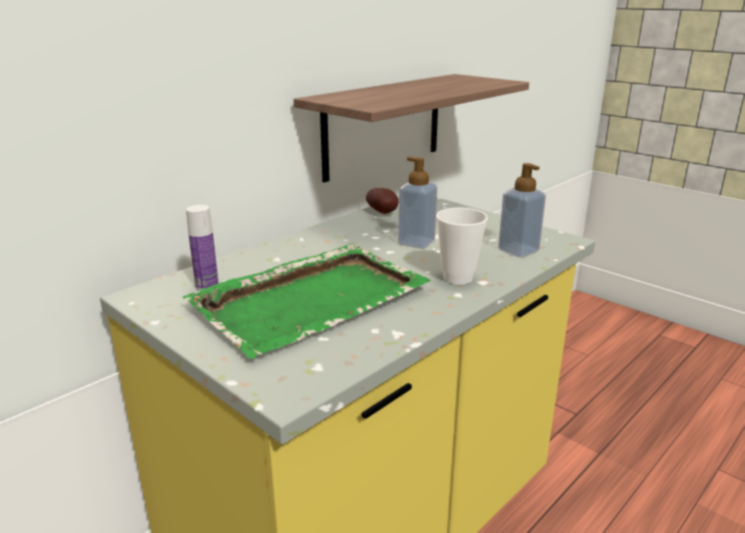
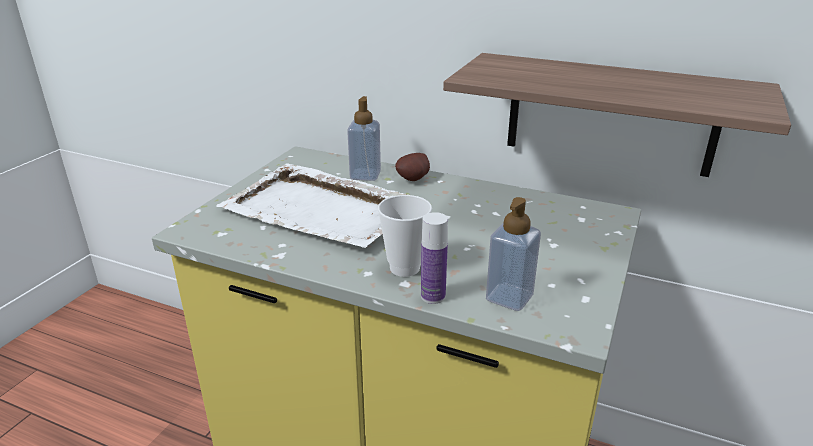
camera: 70 degrees right, 5 degrees up
(207, 285) = (326, 170): bottle -> bottle (433, 296)
(313, 300) = (322, 210): green tray -> white tray
(383, 213) = (545, 203): potato -> potato (414, 180)
(416, 242) = (478, 233): soap dispenser -> soap dispenser (365, 175)

